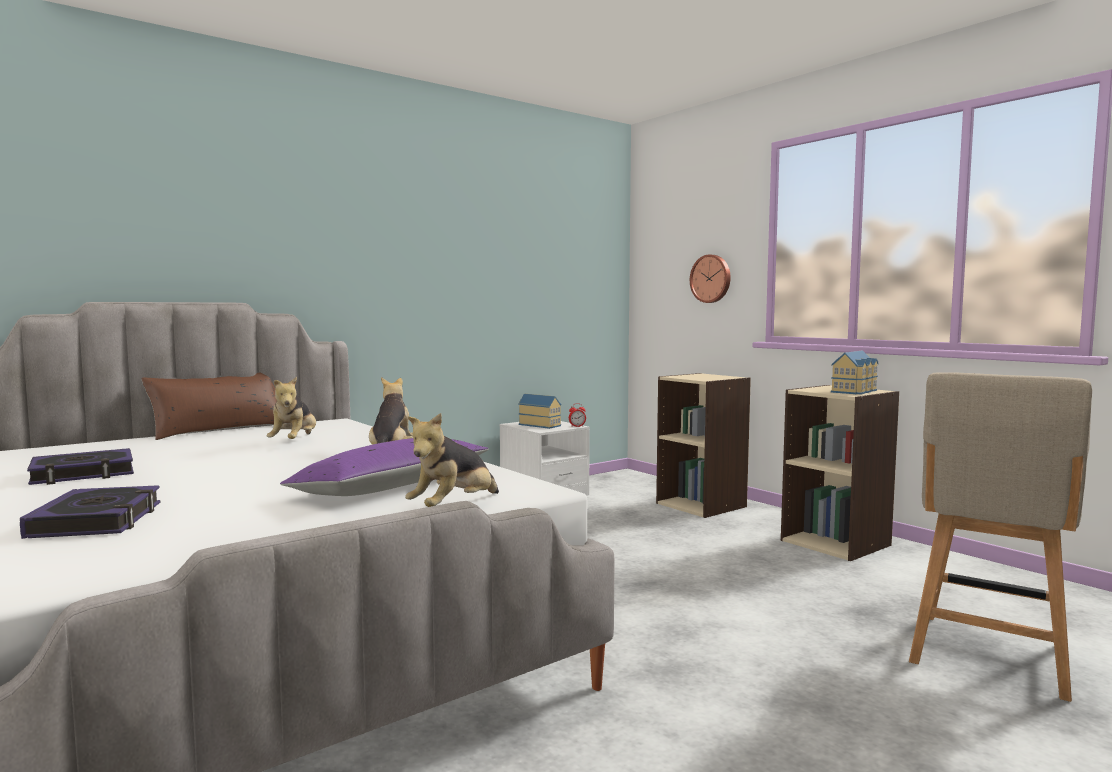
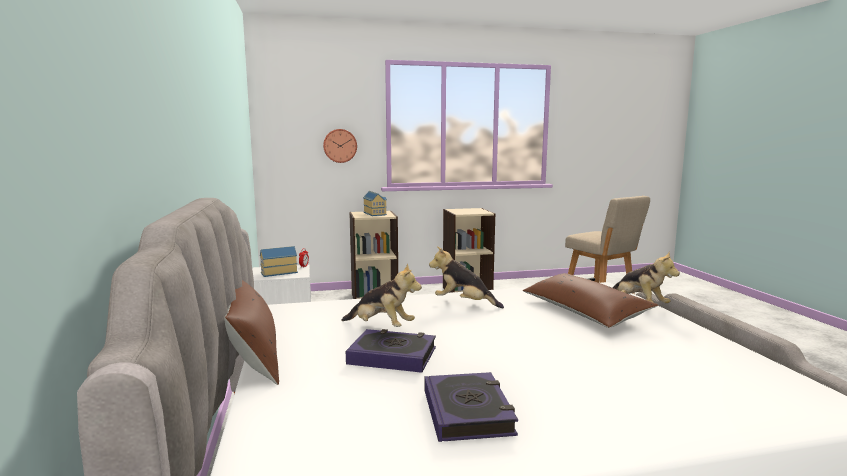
camera: 65 degrees left, 5 degrees up
(97, 520) = (666, 392): book -> book (392, 356)
(391, 488) = (584, 311): purple pillow -> brown pillow
(855, 391) = (476, 210): toy house -> toy house (375, 213)

